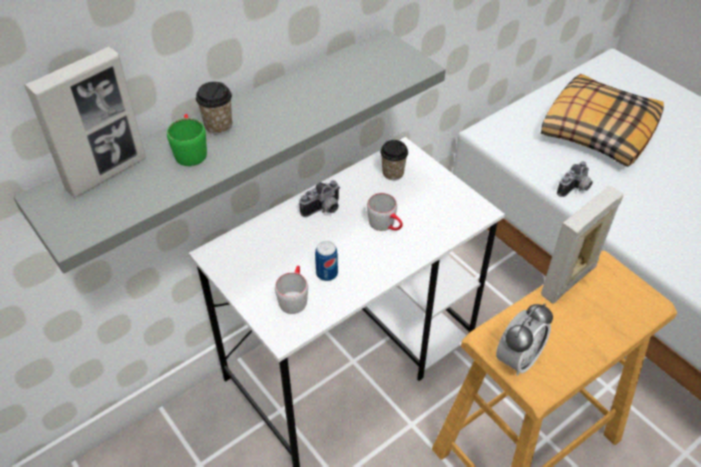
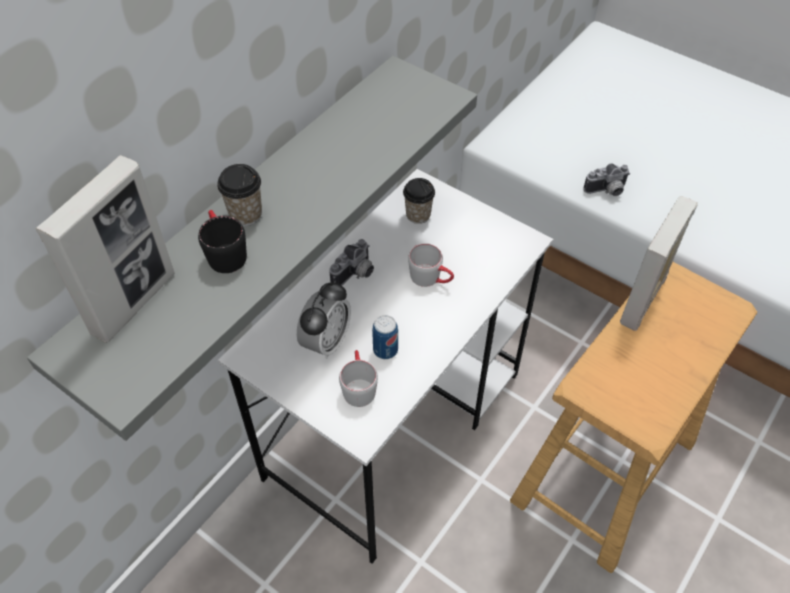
camera: 15 degrees left, 5 degrees up
(190, 150) = (224, 252): green mug -> black mug
(518, 359) = (620, 401): alarm clock -> alarm clock (326, 342)
(575, 189) = (607, 191): camera -> camera turned 45 degrees clockwise
(597, 130) = (609, 119): pillow -> none

